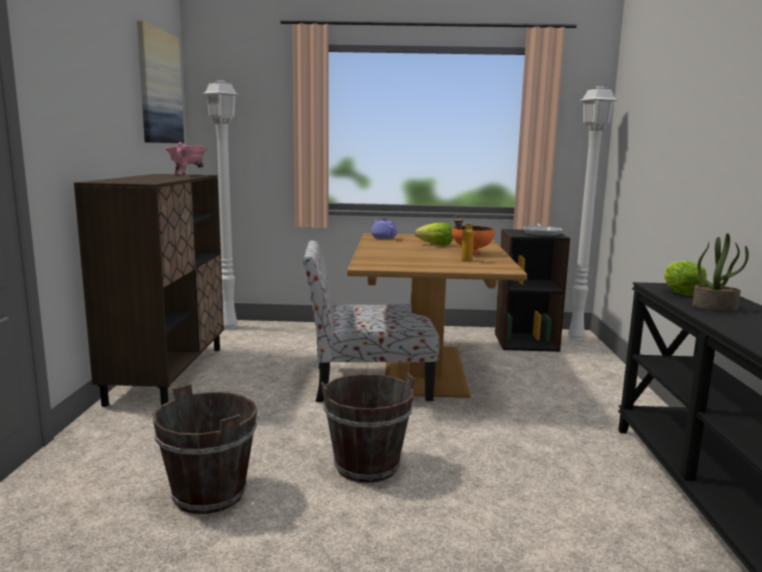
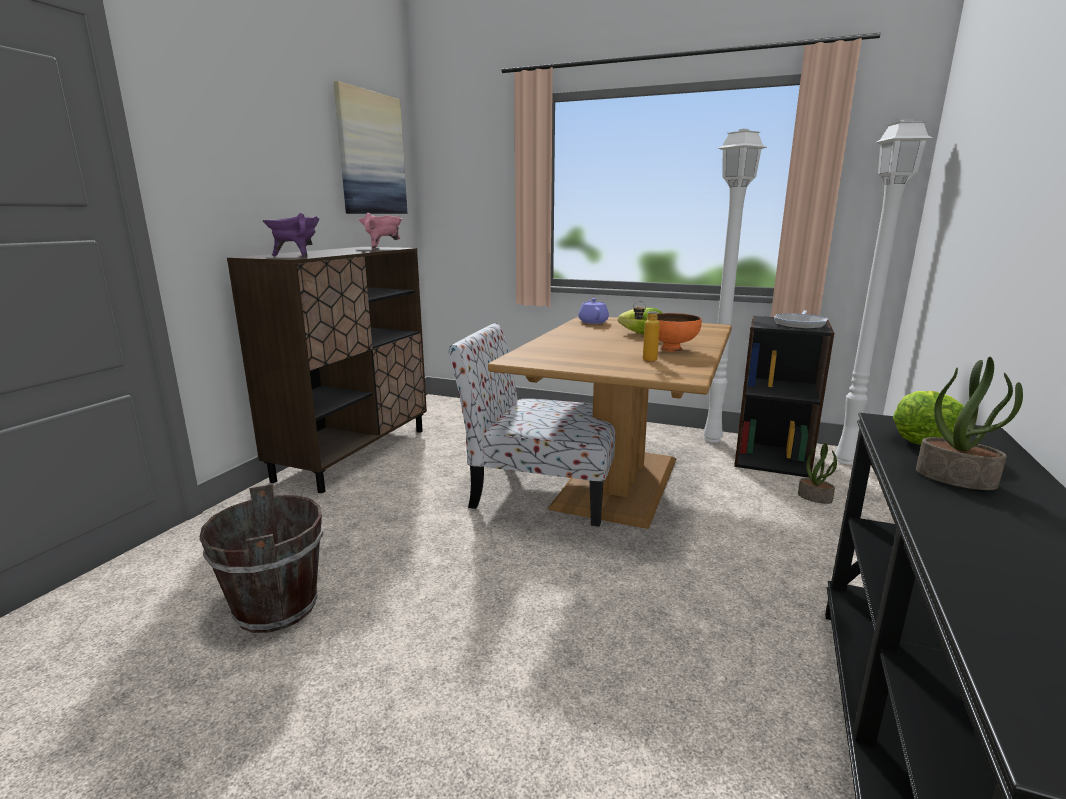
camera: 20 degrees right, 5 degrees up
(140, 181) = (295, 256): none -> purple cooking pot
(231, 327) = (452, 406): white floor lamp -> white floor lamp (714, 439)
(367, 466) = (460, 605): brown bucket -> none
(570, 363) = (815, 497): none -> potted plant

